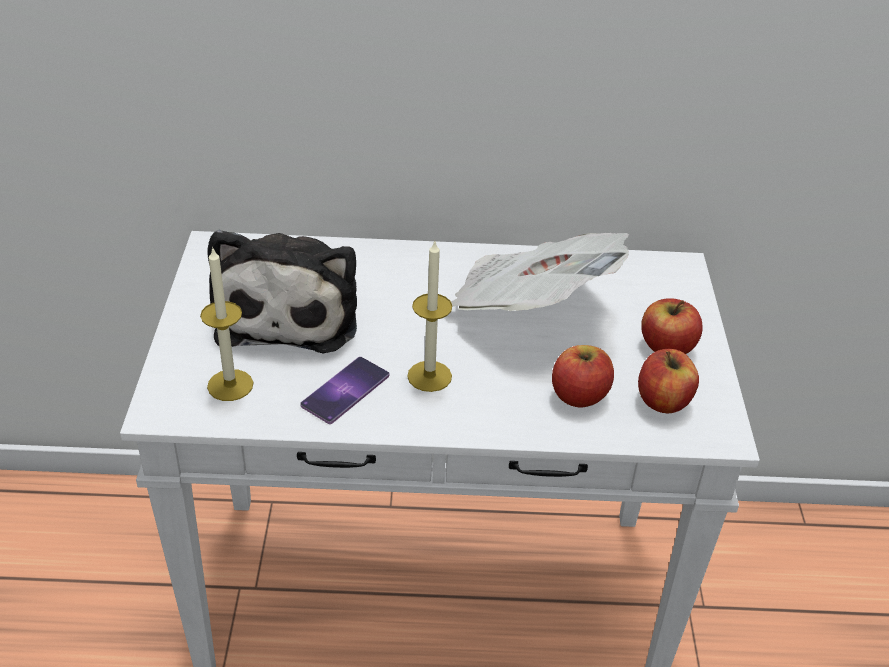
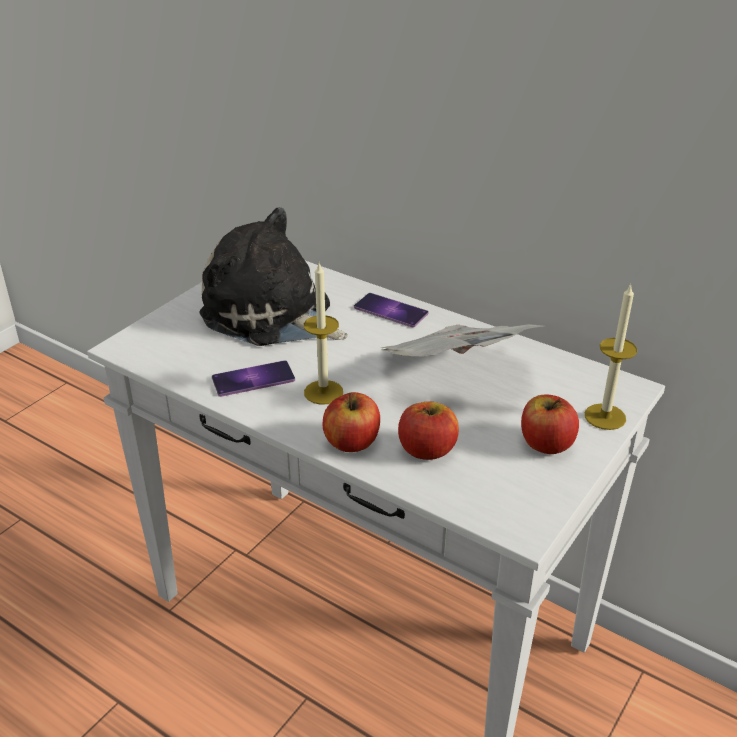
camera: 35 degrees right, 5 degrees down
(230, 385) = (182, 347): candle -> candle (605, 416)
(290, 311) = (272, 315): plush toy -> plush toy turned 90 degrees clockwise
(405, 262) = (390, 310): none -> phone
(663, 401) = (497, 482): apple -> apple (352, 442)

